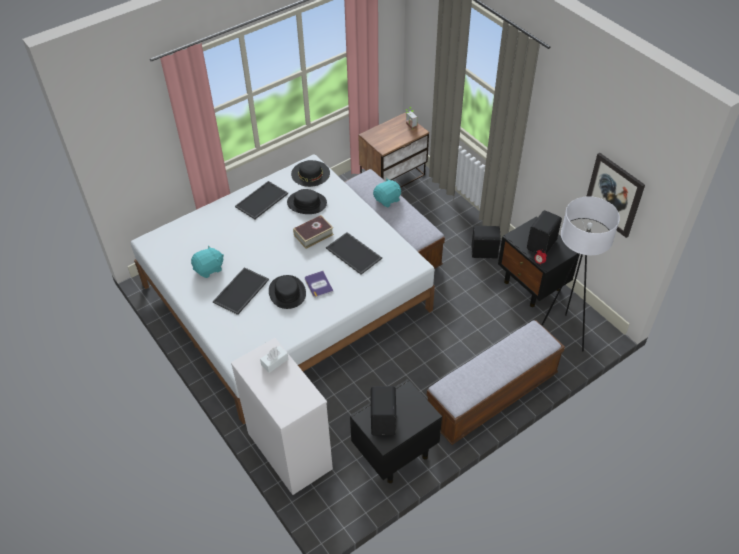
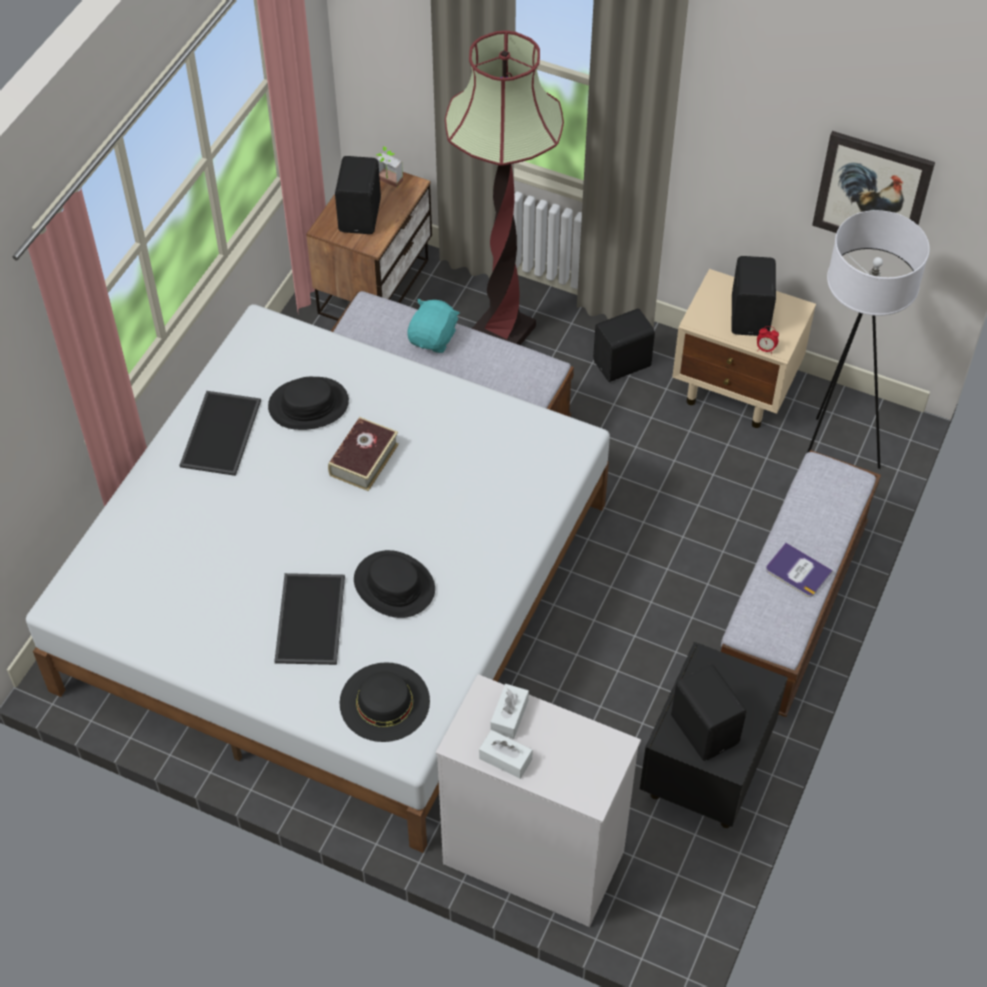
camera: 30 degrees left, 5 degrees up
(209, 269) = (221, 605): turquoise plush toy -> none
(258, 380) = (505, 759): none -> white tissue box
(310, 173) = (273, 344): black hat -> black hat (384, 702)
(318, 284) = (438, 546): book -> book (798, 571)
(354, 253) = (459, 462): tray -> none
(387, 135) = (361, 215): none -> black speaker
(437, 217) = (503, 331): none -> floor lamp
(532, 286) = (736, 390): black nightstand -> beige nightstand

